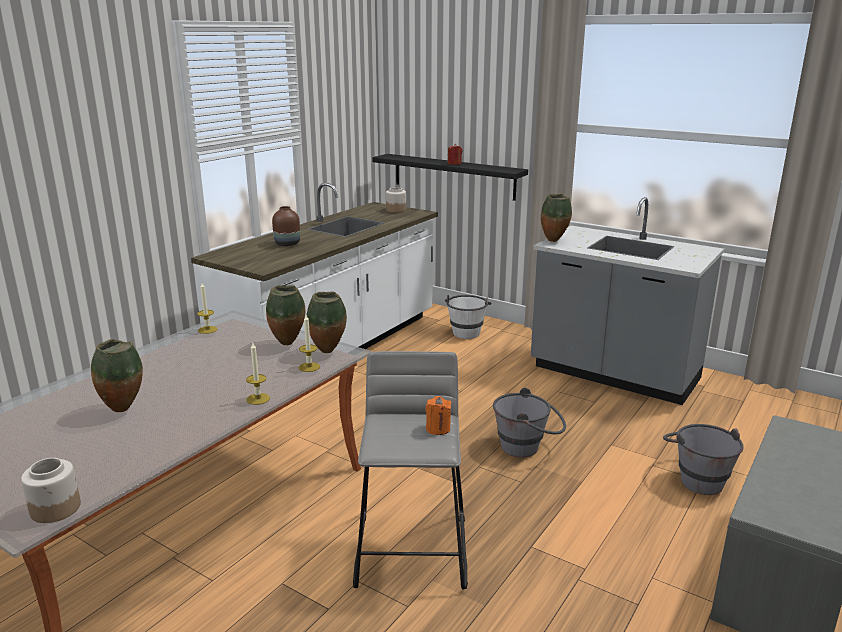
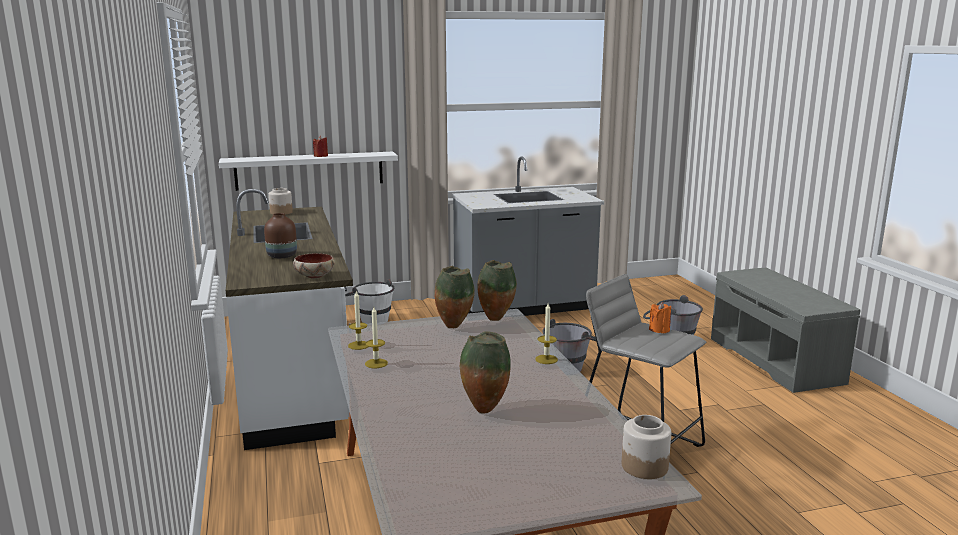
camera: 50 degrees left, 5 degrees down
(253, 265) = (314, 276): none -> bowl
(309, 367) = (514, 331): candle -> candle (376, 363)
(453, 176) = (309, 170): black shelf -> white shelf
(554, 241) = (476, 204): vase -> none

